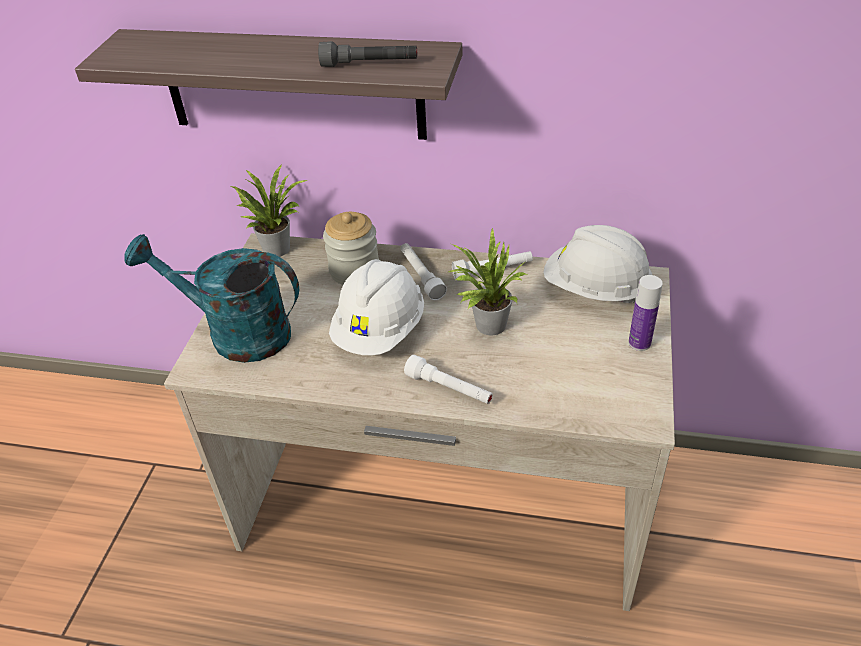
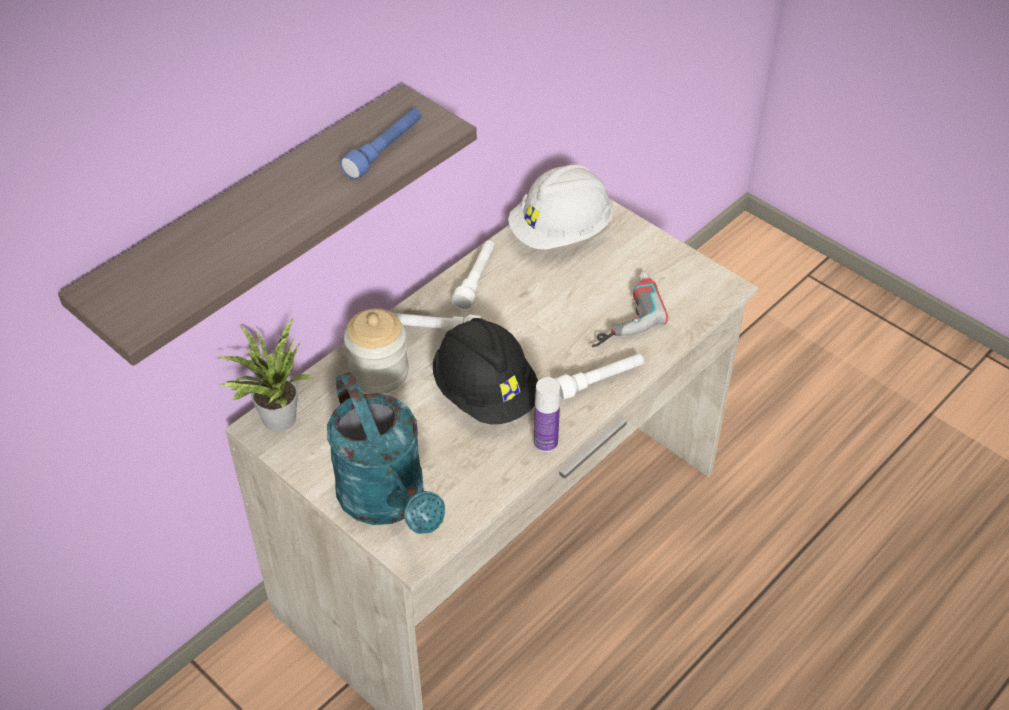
camera: 60 degrees left, 5 degrees up
(236, 333) = (388, 502): turquoise watering can -> turquoise watering can turned 75 degrees counterclockwise
(369, 64) = (384, 151): grey flashlight -> blue flashlight
(380, 331) = (485, 393): white hard hat -> black hard hat
(486, 325) = (543, 320): potted plant -> none
(540, 366) = (620, 313): none -> power drill
(639, 343) = (645, 244): bottle -> bottle (545, 443)

